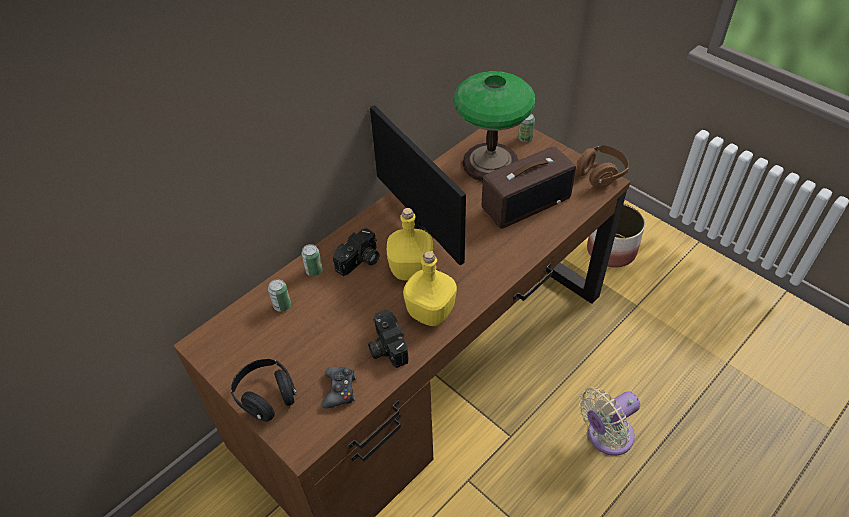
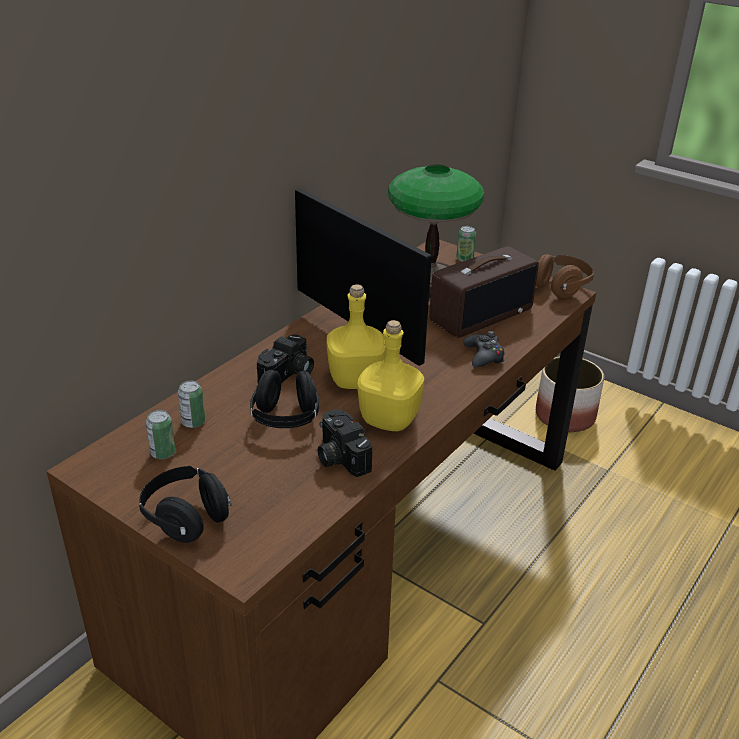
camera: 10 degrees left, 15 degrees down
(314, 271) = (230, 386): can -> can (163, 453)
(340, 390) = (286, 504): black game controller -> black game controller (483, 356)
(351, 306) = (286, 419): none -> black headphones
(606, 437) = (606, 614): beige fan -> none

